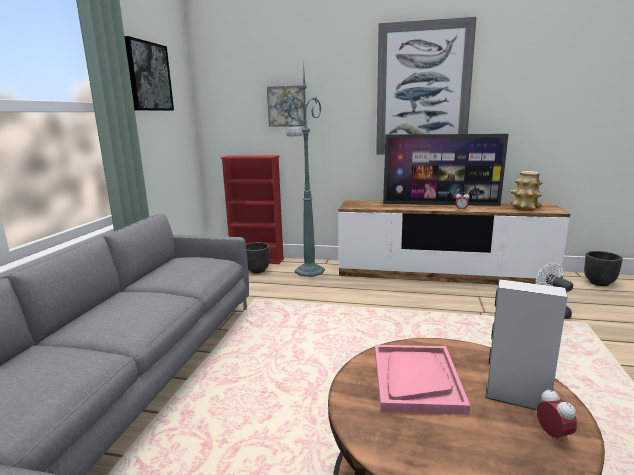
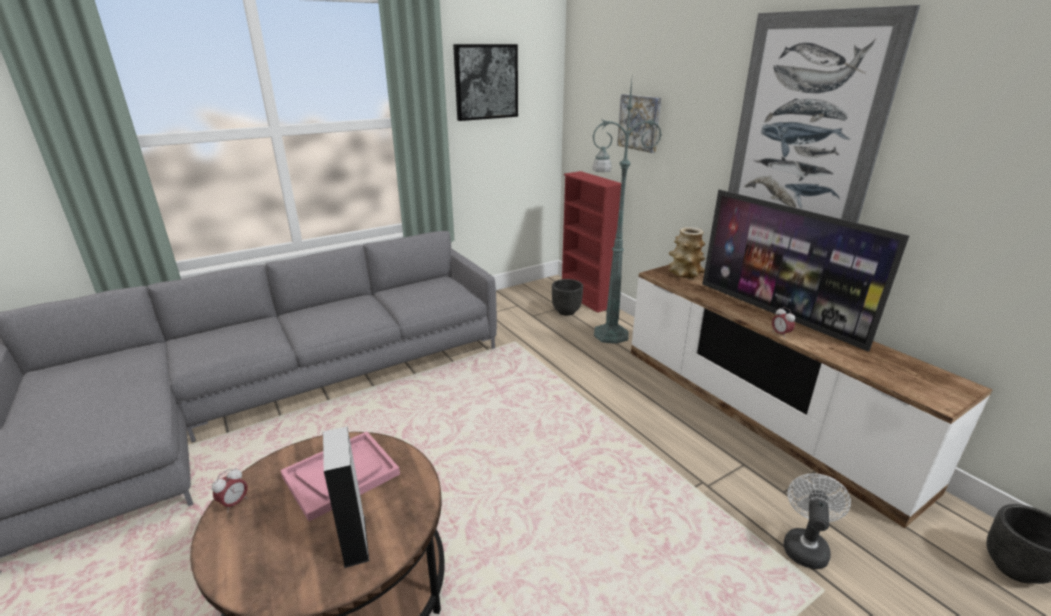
camera: 45 degrees right, 10 degrees up
(524, 208) = (893, 373): vase -> vase (684, 273)
(553, 435) = (310, 578): alarm clock -> alarm clock (234, 503)

